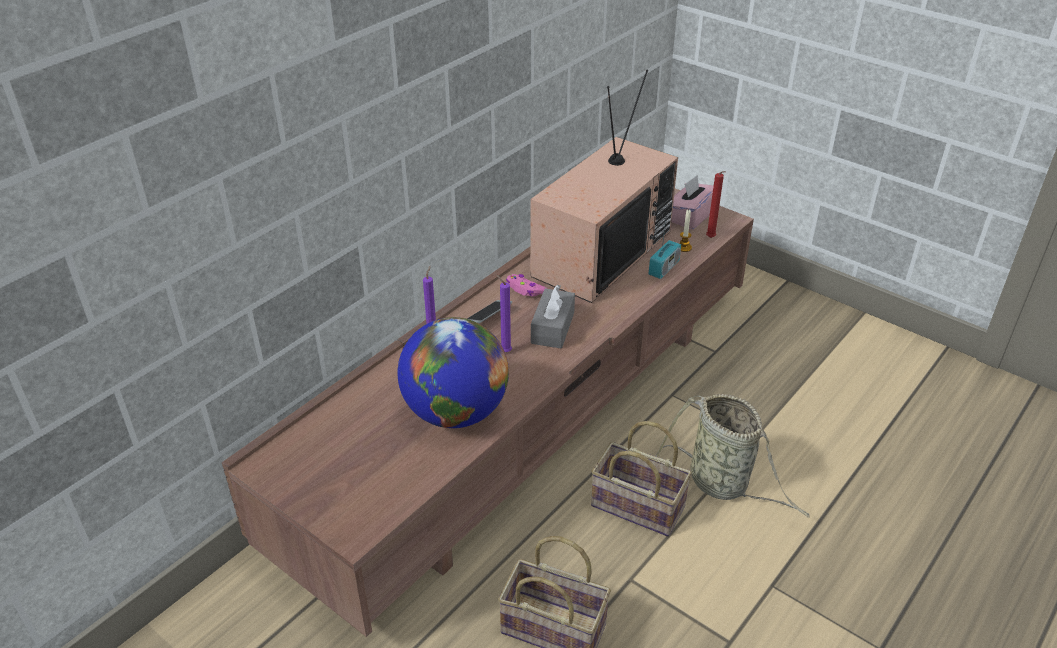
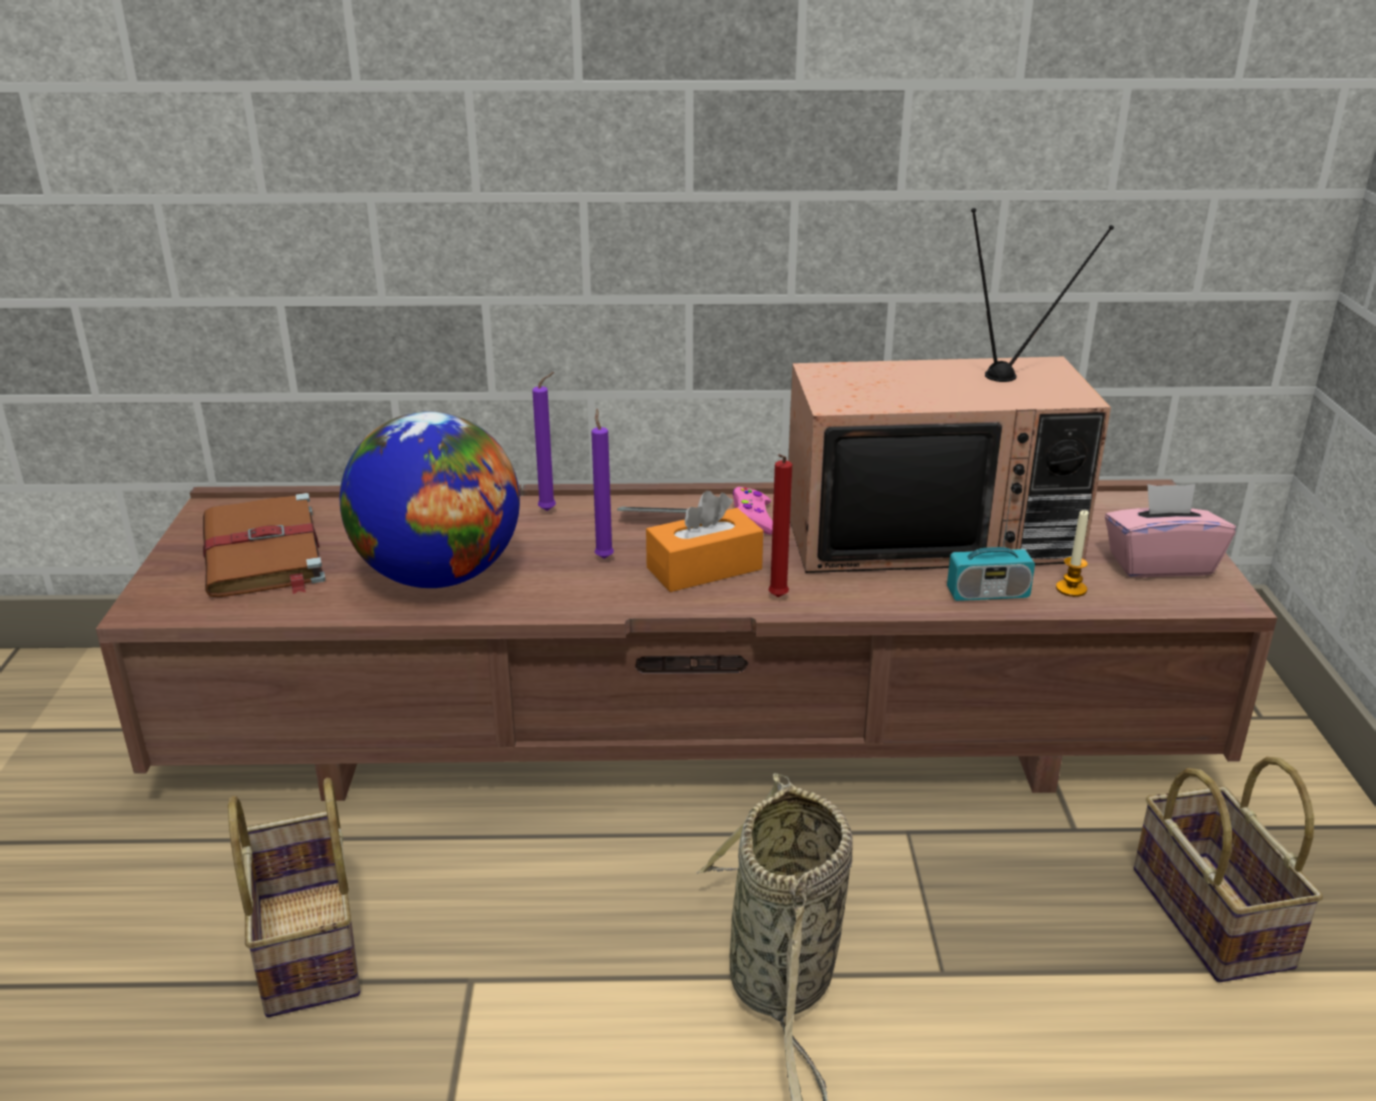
camera: 50 degrees right, 10 degrees down
(346, 465) = (263, 553): none -> brown book
(552, 328) = (704, 568): grey tissue box -> orange tissue box
(635, 506) = (623, 910): basket -> basket (1205, 914)
(711, 238) = (1142, 602): red candle -> red candle (776, 599)

